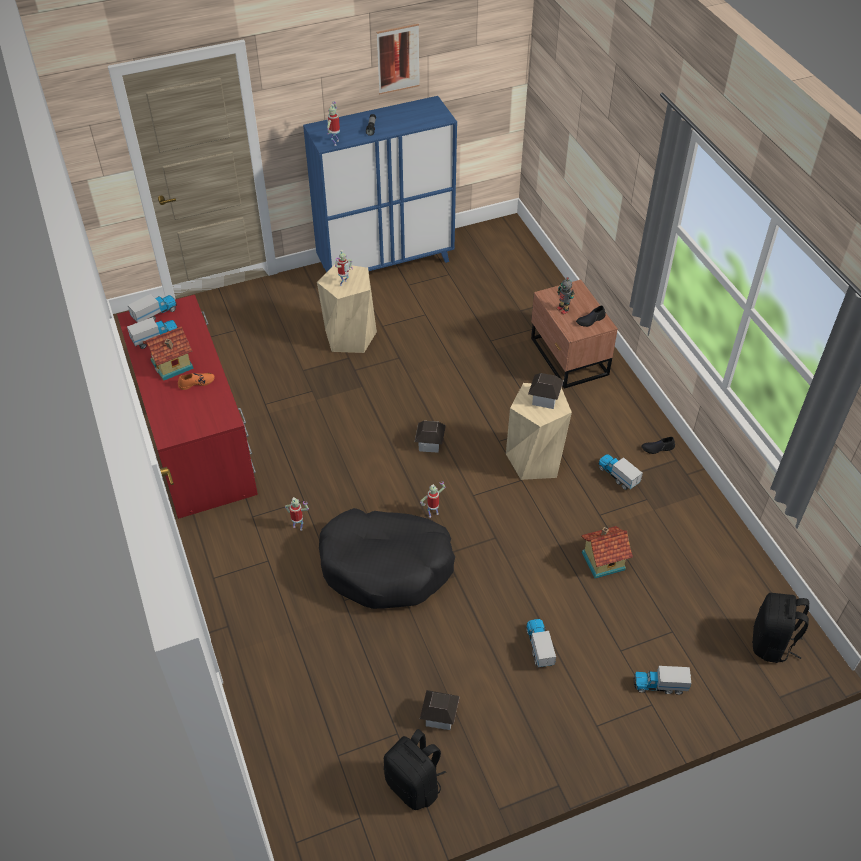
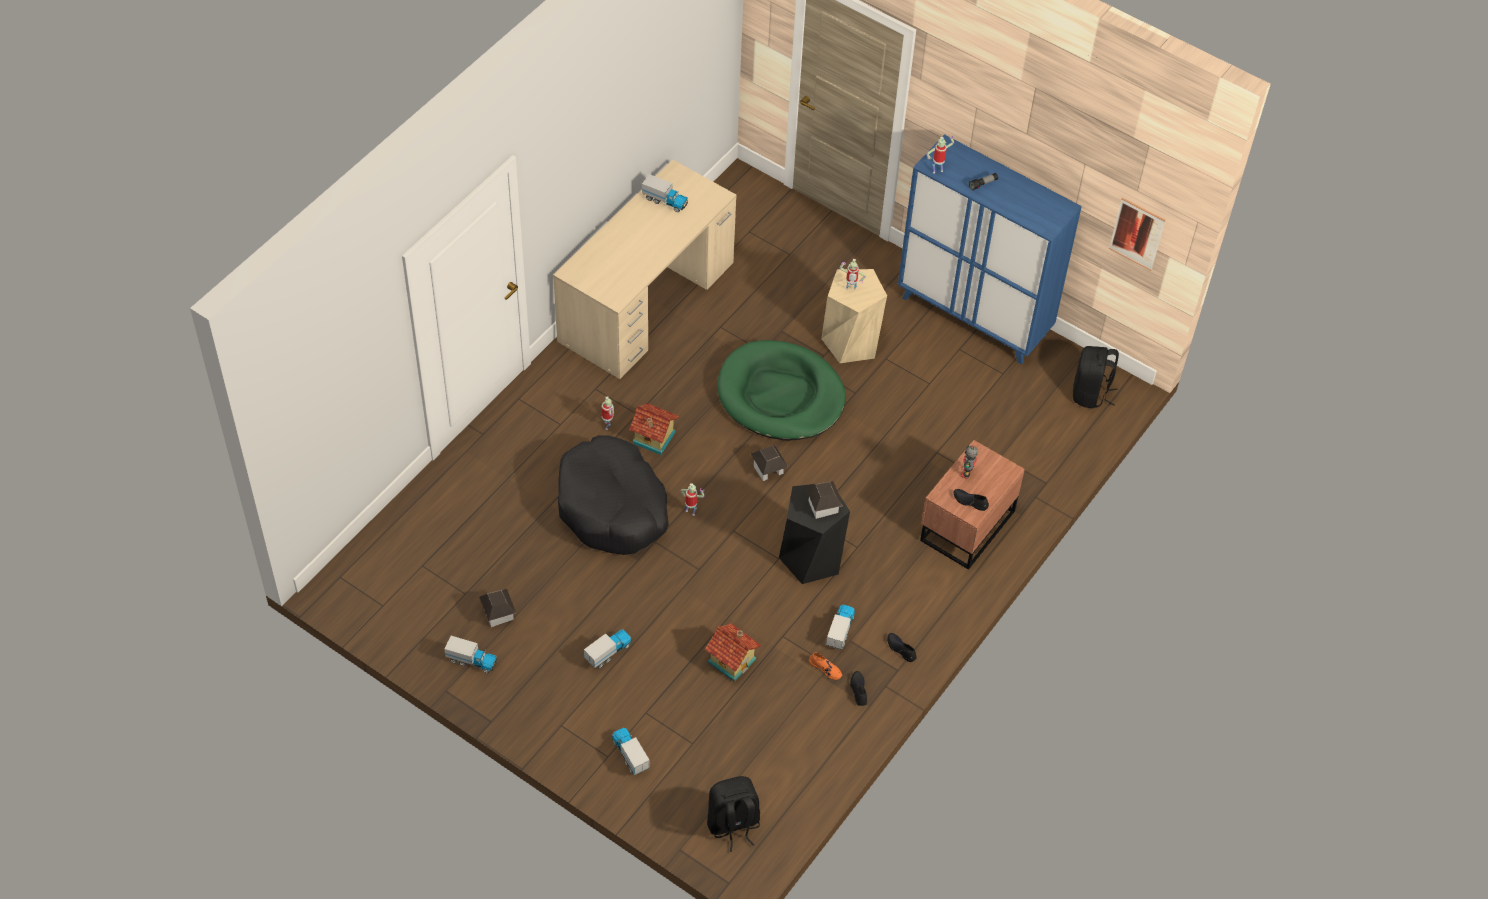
camera: 55 degrees right, 5 degrees up
(155, 314) = (691, 184): toy truck -> toy truck (472, 661)
(172, 365) = (645, 230): toy house -> toy house (653, 438)
(196, 382) = (638, 256): orange shoe -> orange shoe (825, 668)
(196, 436) = (647, 301): red desk -> beige desk
(364, 401) = (780, 395): none -> green dog bed
(398, 59) = (1052, 146): picture -> picture (1137, 234)
(414, 784) = (430, 626): black backpack -> black backpack (1090, 393)
(535, 459) = (811, 558): beige stool -> black stool
(681, 492) = (858, 690): none -> black shoe

